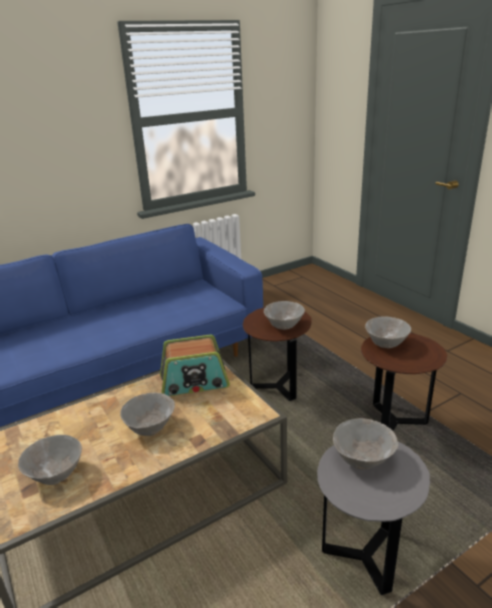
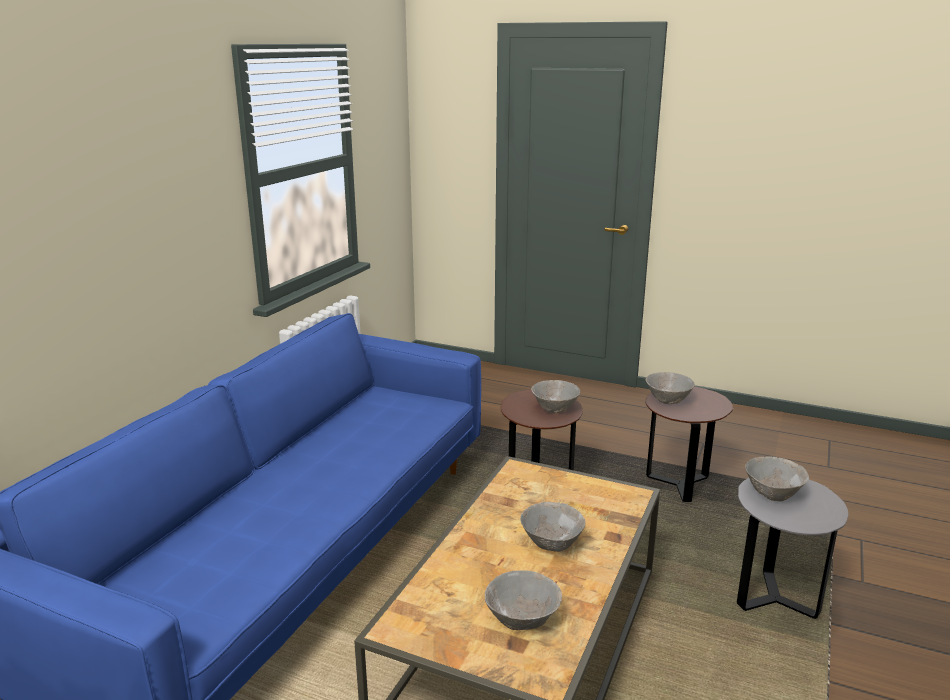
camera: 35 degrees left, 5 degrees down
(194, 382) = (532, 490): radio -> none

